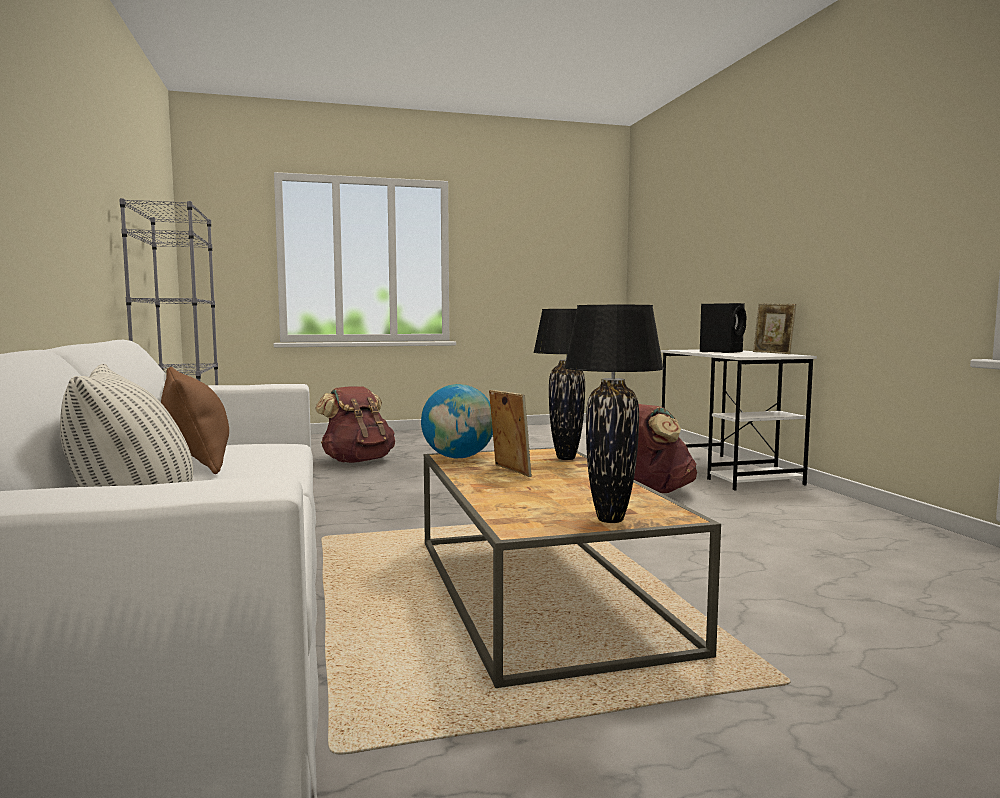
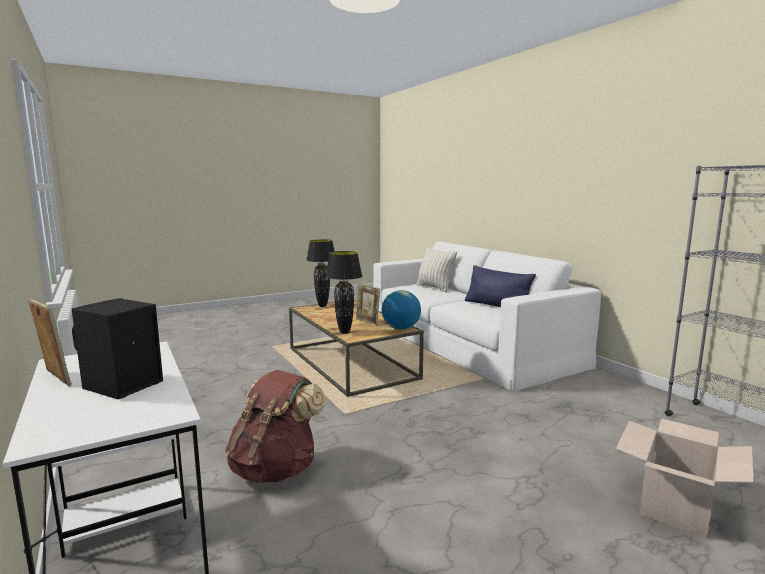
camera: 165 degrees right, 5 degrees up
(196, 458) = (496, 306): brown pillow -> blue pillow
(358, 461) = (676, 506): brown backpack -> cardboard box

